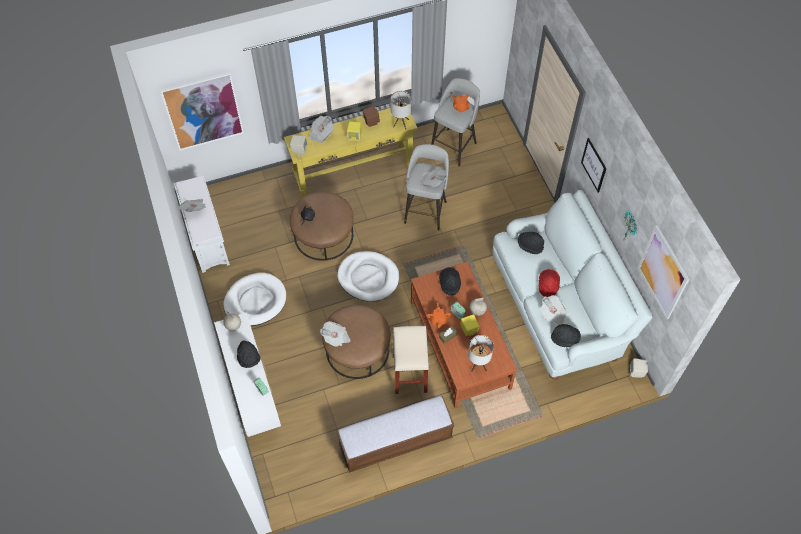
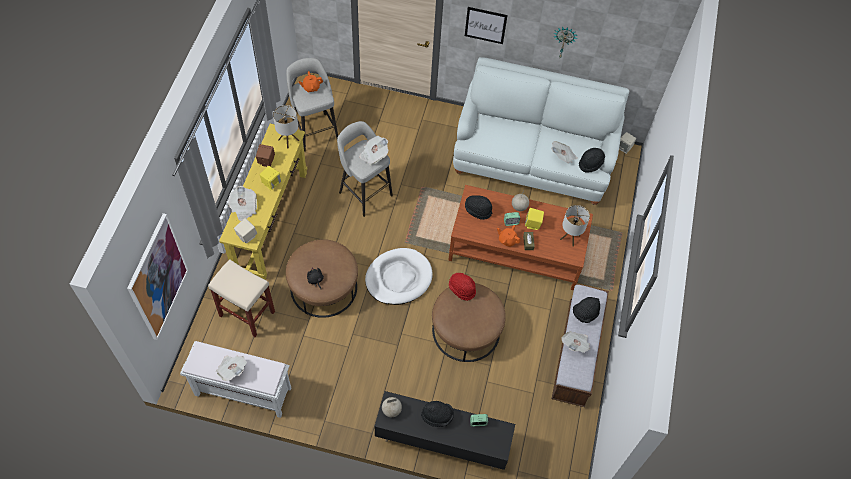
camera: 60 degrees left, 0 degrees up
(251, 386) = (441, 442): white tv stand -> black tv stand
(255, 301) = (351, 387): white dog bed -> none
(336, 338) = (464, 331): newspaper -> newspaper (575, 344)
(409, 373) = (518, 303): beige stool -> beige stool (246, 313)
(530, 246) = (487, 131): black hat -> black hat (585, 313)
(548, 285) = (533, 143): red hat -> red hat (462, 289)
(663, 272) = (627, 45): picture -> none

